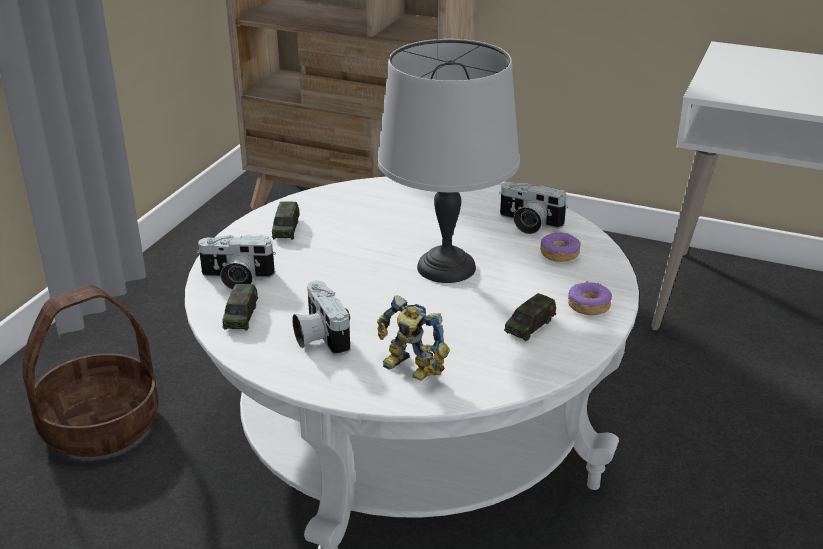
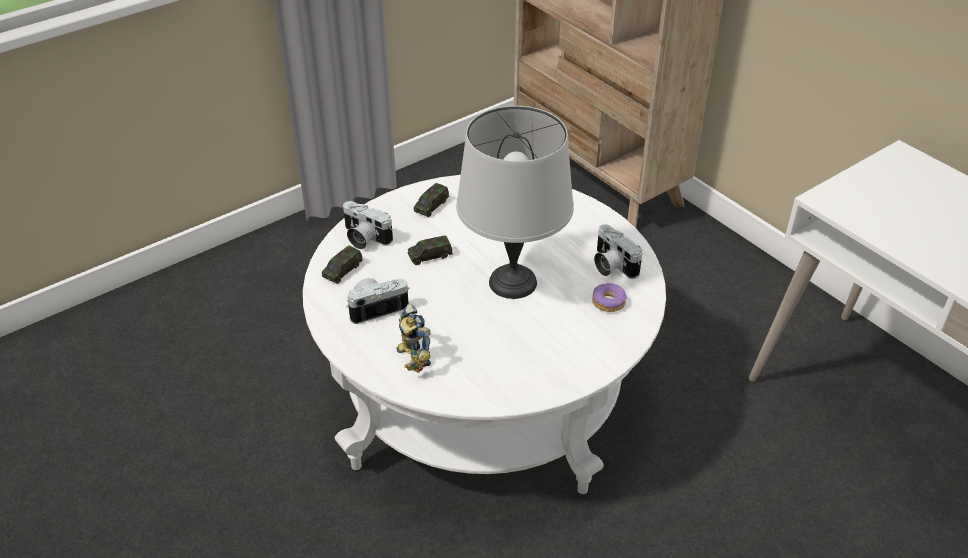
camera: 30 degrees right, 10 degrees up
(100, 424) = (293, 297): basket -> none
(318, 337) = (376, 307): camera -> camera turned 60 degrees clockwise
(530, 326) = (525, 357): toy car -> toy car (430, 256)
(588, 305) = (585, 357): donut -> none

